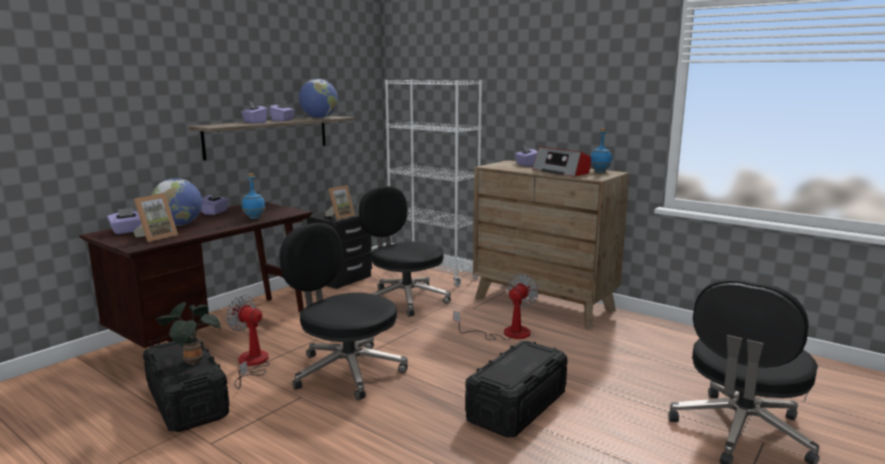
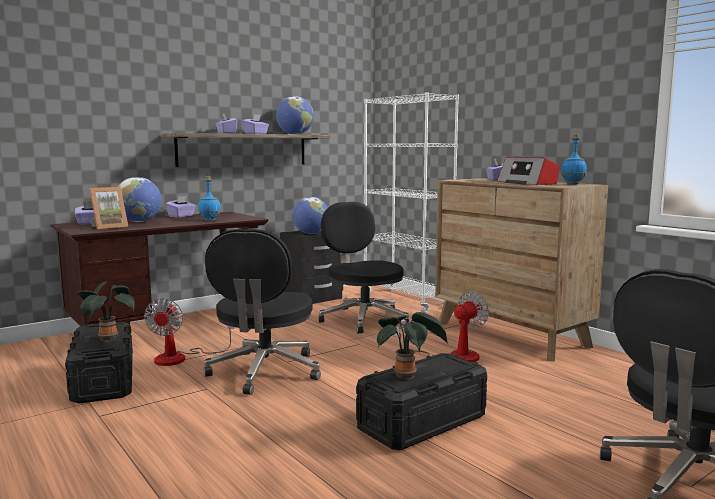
camera: 15 degrees right, 5 degrees down
(251, 364) = (181, 357): fan -> fan turned 135 degrees counterclockwise
(340, 216) = (311, 233): picture frame -> globe
(346, 371) = (264, 372): black office chair -> black office chair turned 135 degrees counterclockwise
(509, 370) = (408, 376): none -> potted plant

